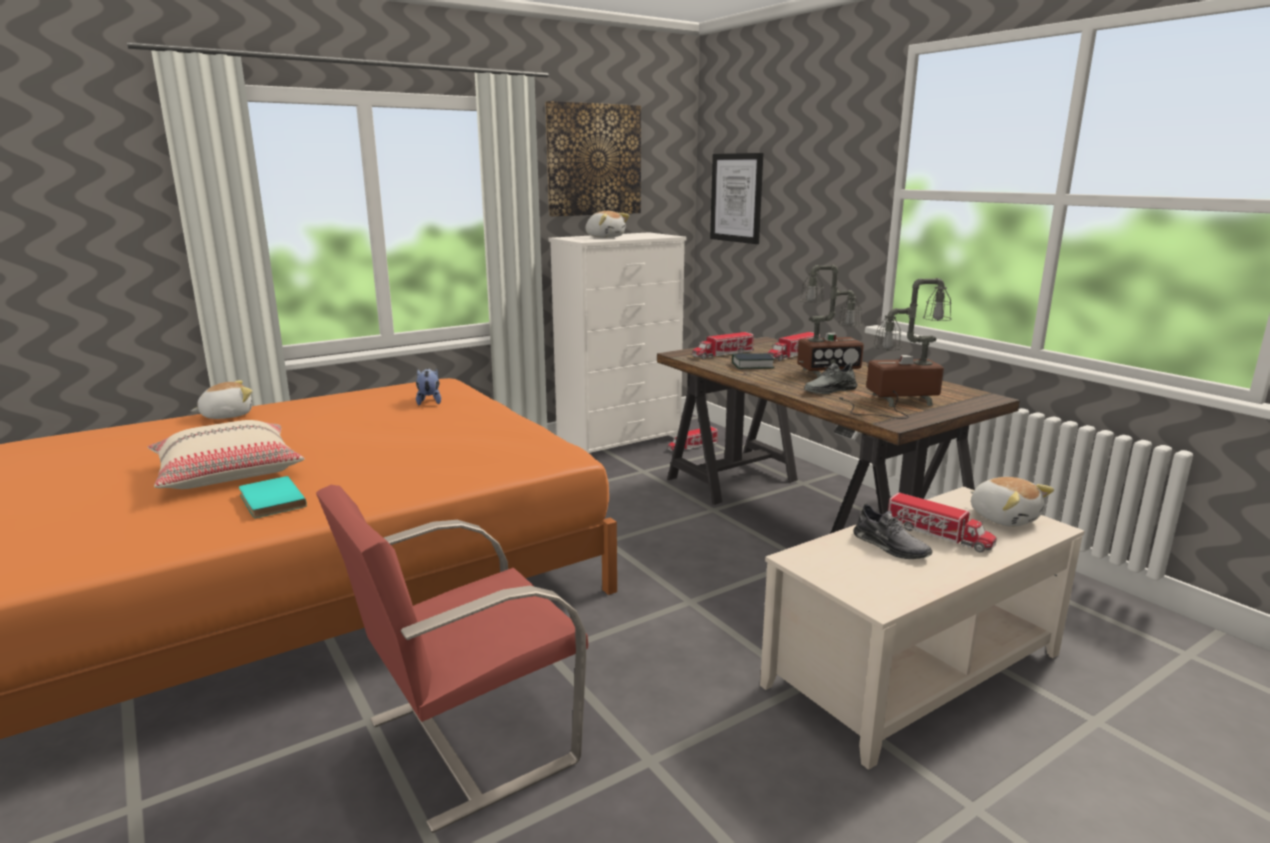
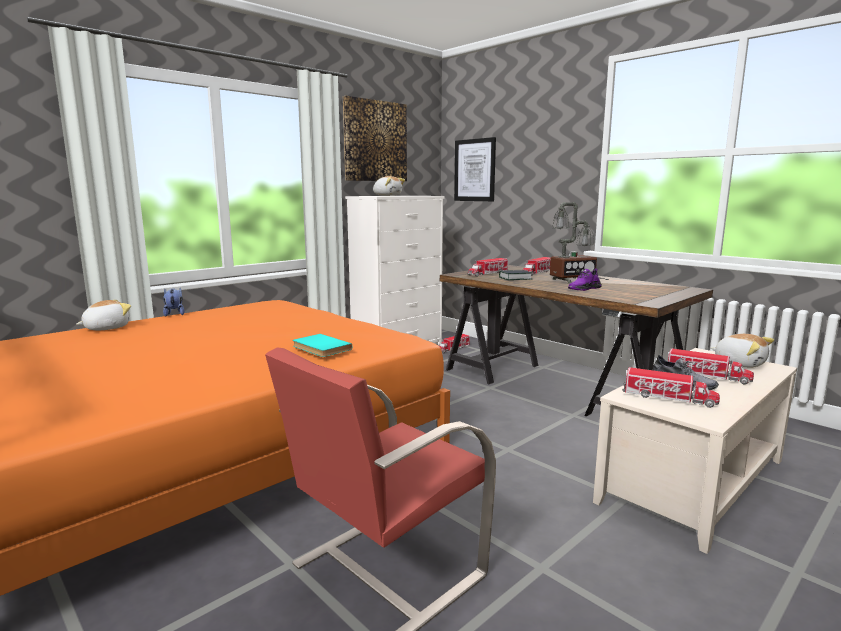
camera: 10 degrees left, 5 degrees down
(227, 471) = (131, 364): beige pillow -> none
(269, 500) = (184, 380): turquoise book -> turquoise book (320, 348)
(429, 401) = (275, 313): plush toy -> plush toy (174, 314)
(829, 390) = (584, 289): grey shoe -> purple shoe
(854, 566) = (668, 398): none -> toy truck
(895, 402) = (635, 293): table lamp -> none

